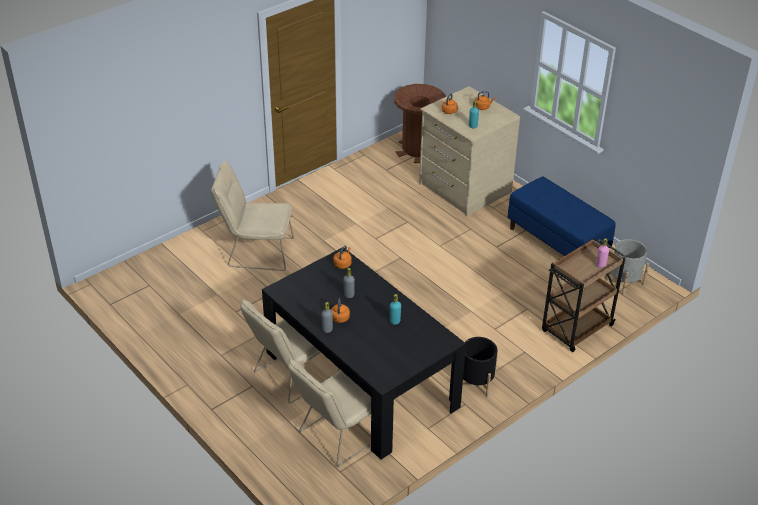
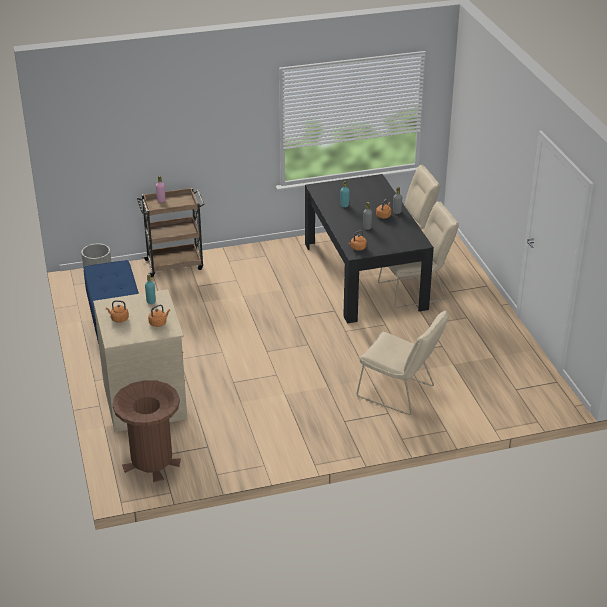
camera: 155 degrees left, 5 degrees down
(476, 382) = (281, 253): black planter -> none

